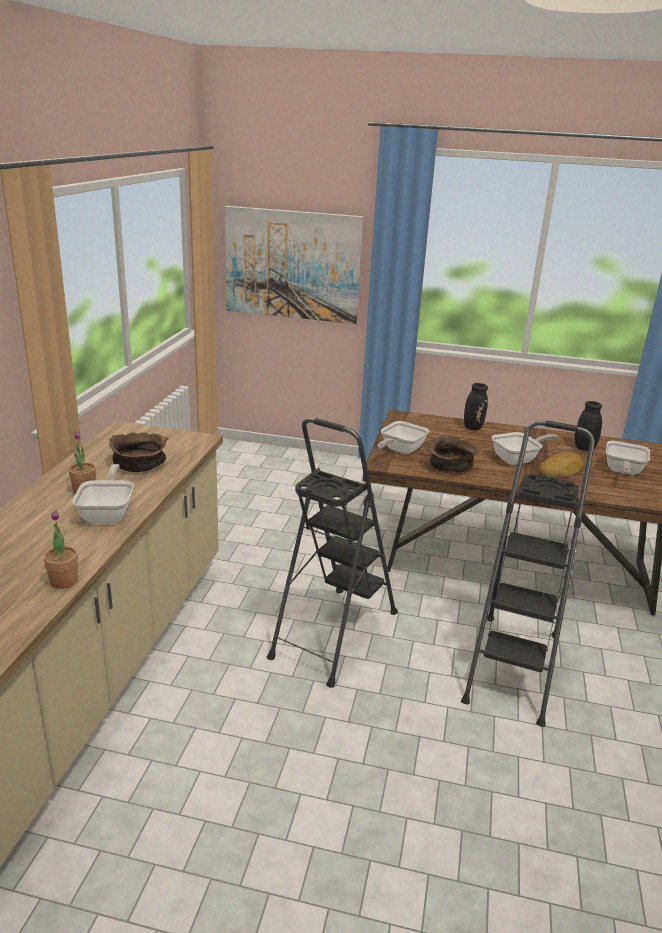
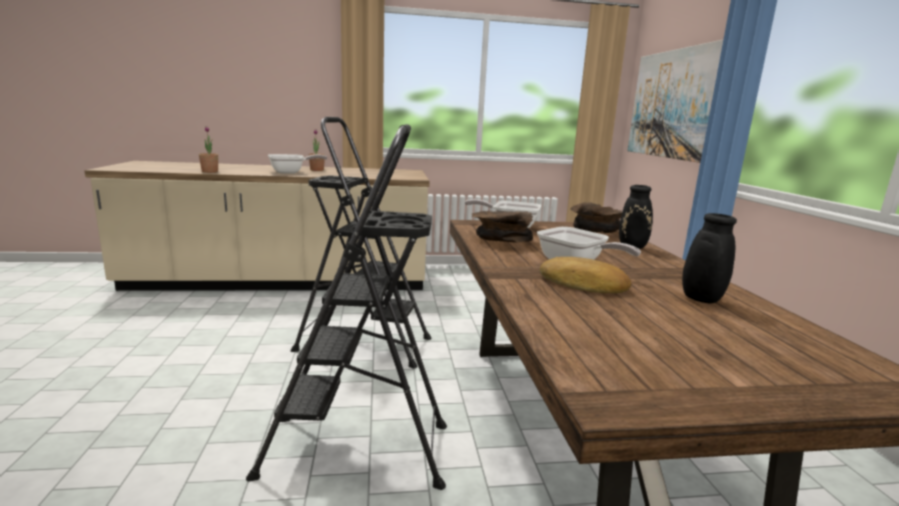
camera: 70 degrees right, 10 degrees down
(140, 464) = (361, 173): brown bowl -> brown bowl (595, 231)
(622, 471) = (658, 324): frying pan -> none

